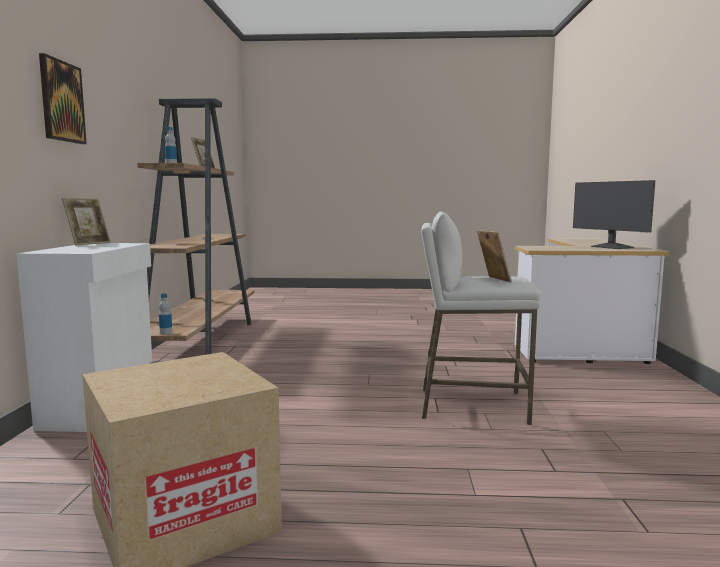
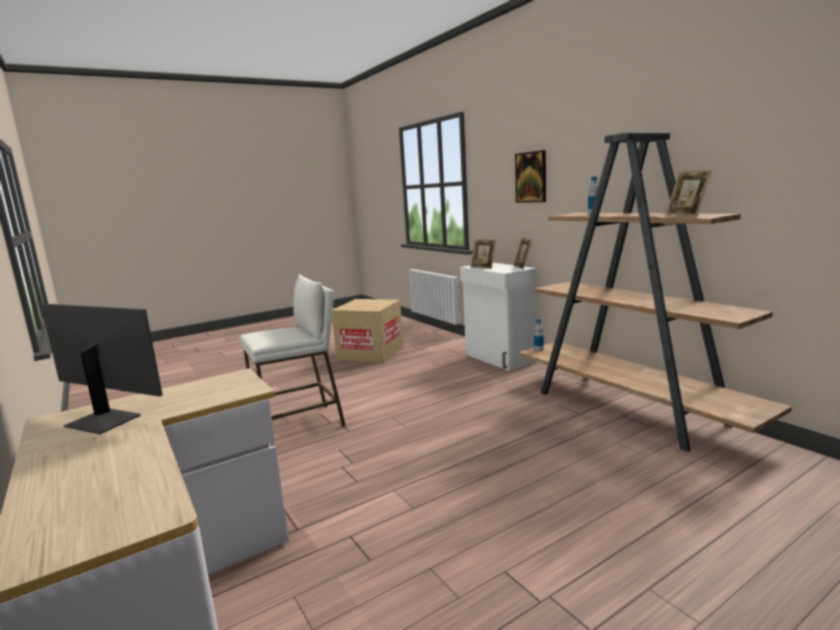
camera: 145 degrees right, 5 degrees up
(492, 280) = (274, 331): picture frame -> picture frame (483, 267)

